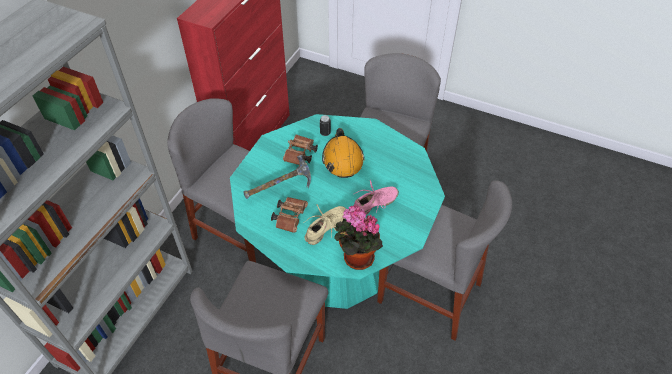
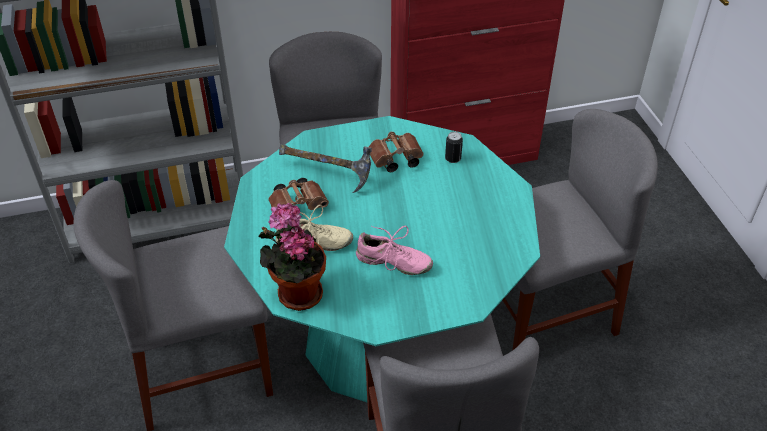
camera: 50 degrees right, 5 degrees down
(342, 159) = (430, 196): orange hard hat -> none

